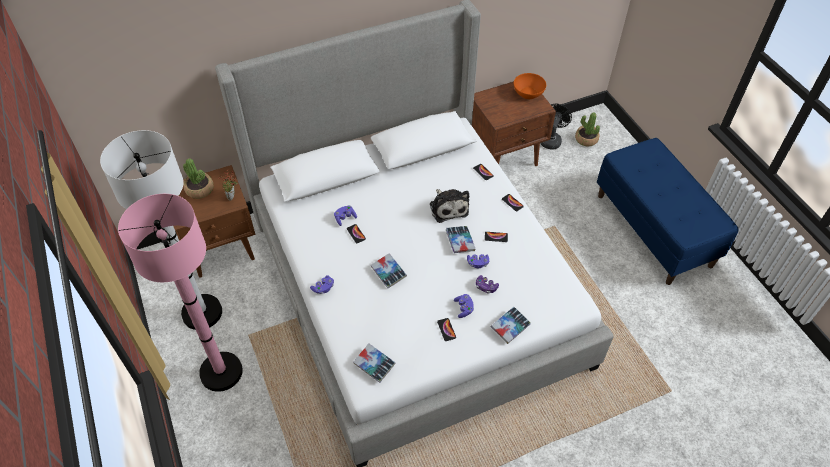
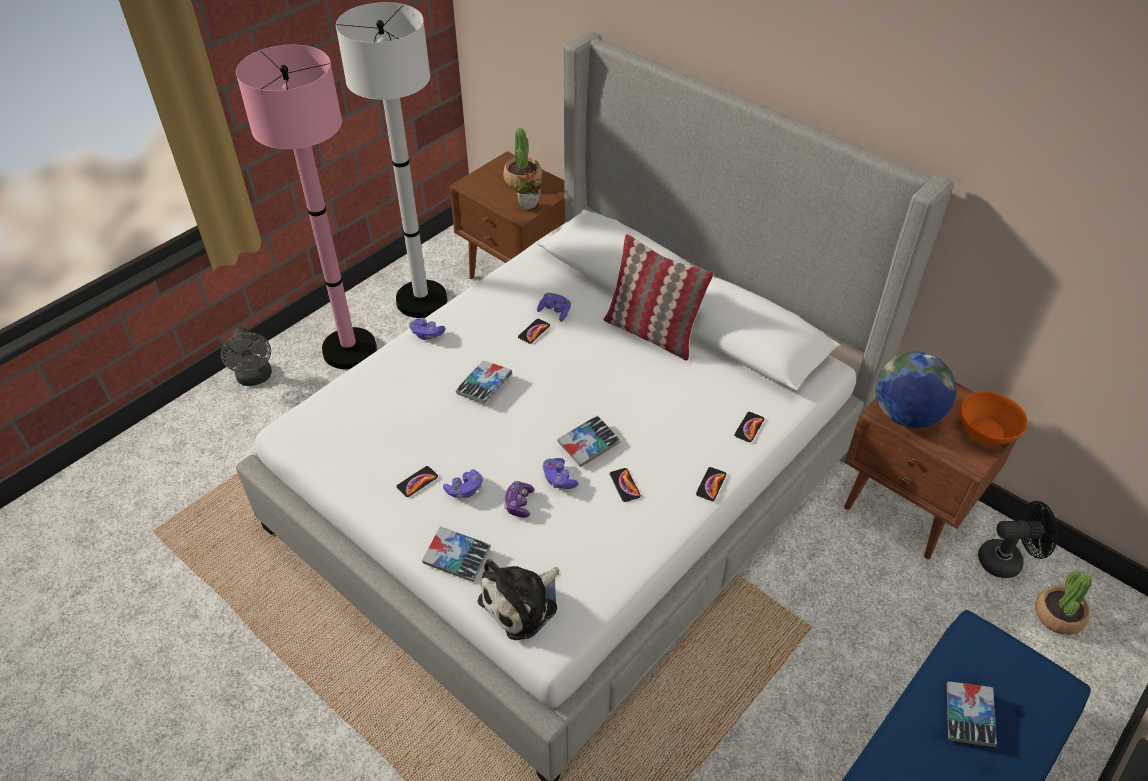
camera: 65 degrees right, 5 degrees down
(208, 442) = (255, 378): none -> grey fan
(374, 364) = (325, 424): book -> book (968, 716)
(391, 182) = (651, 333): none -> pillow
(448, 207) = (646, 410): plush toy -> plush toy (522, 603)
(504, 114) = (905, 415): none -> globe

